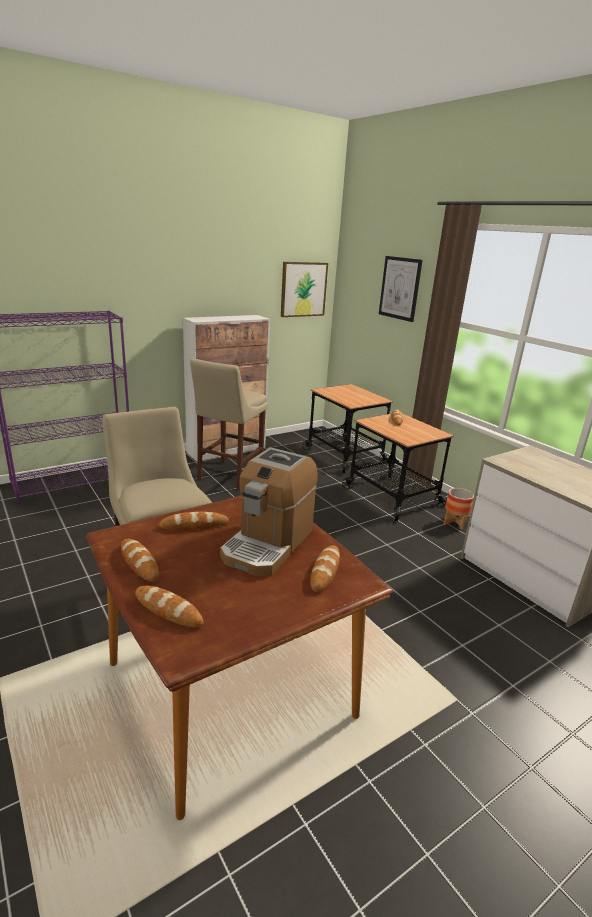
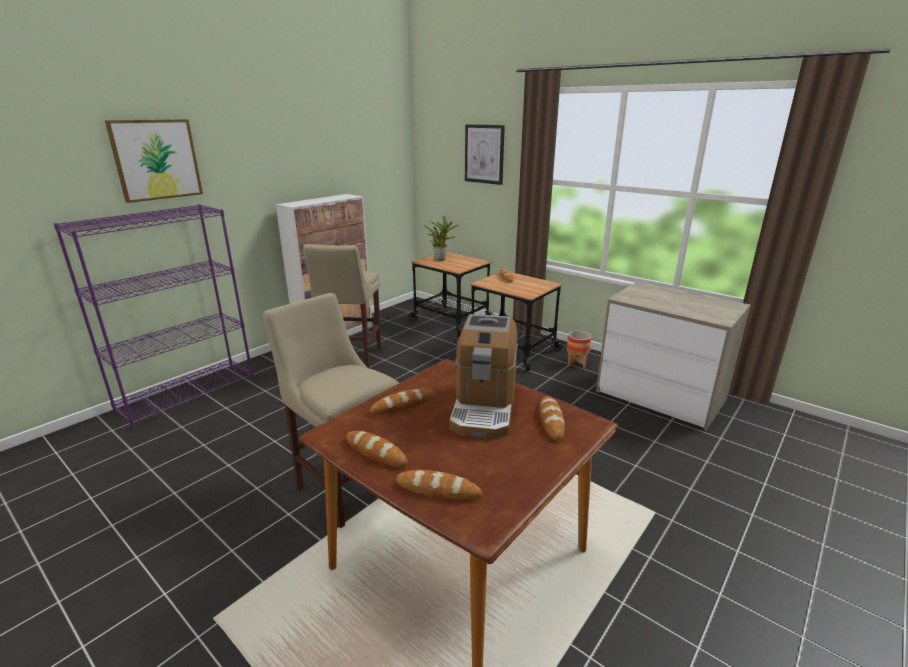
camera: 15 degrees left, 0 degrees up
(303, 289) = (385, 164): picture -> picture (156, 159)
(342, 391) = (440, 259): none -> potted plant

